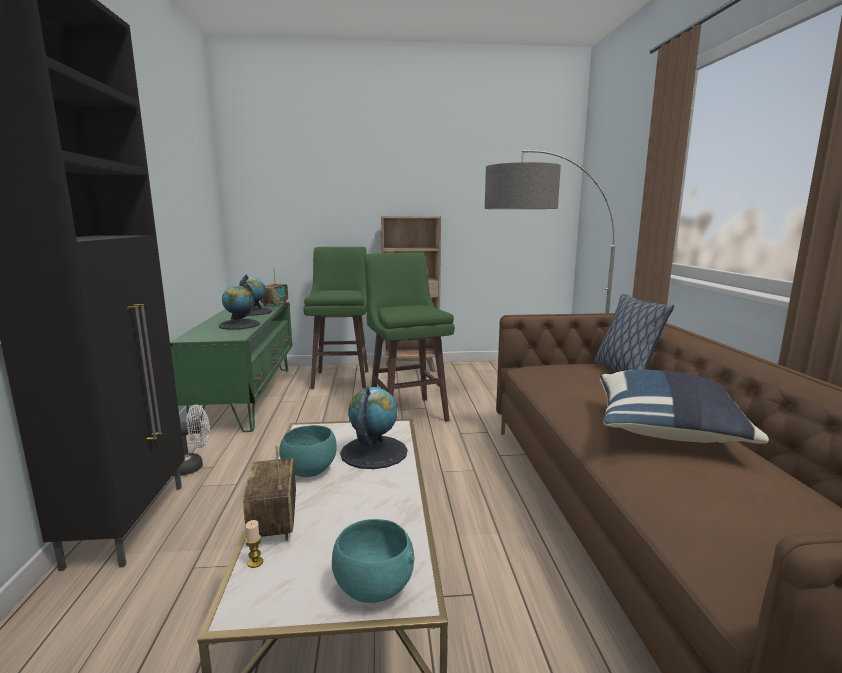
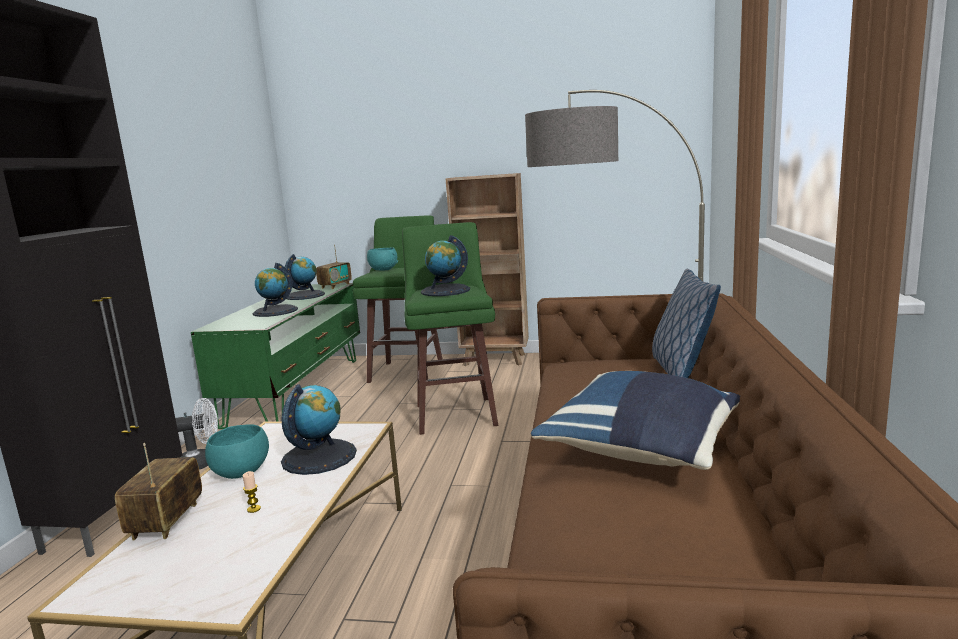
camera: 15 degrees right, 0 degrees up
(255, 562) = (122, 557): candle -> candle (254, 509)
(372, 588) = (201, 591): turquoise bowl -> turquoise bowl (383, 270)
(410, 308) = (445, 291): none -> globe

